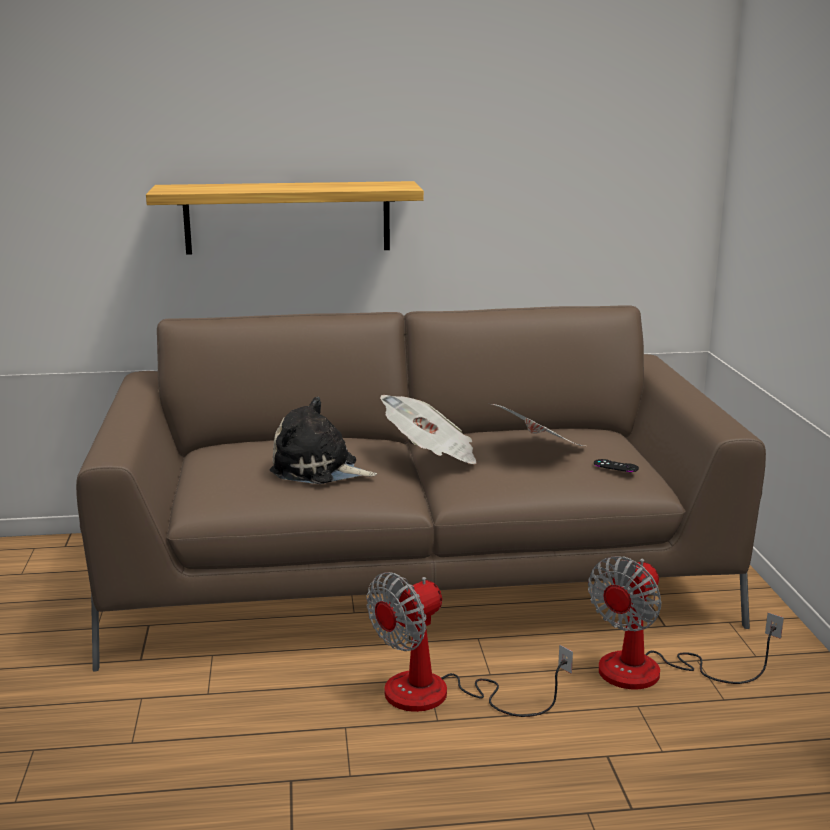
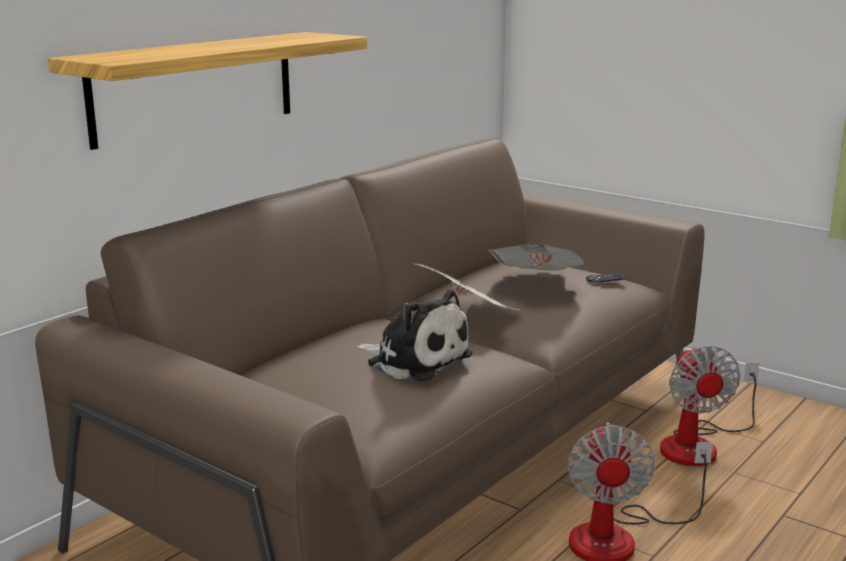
camera: 45 degrees left, 0 degrees up
(318, 469) = (415, 360): plush toy -> plush toy turned 120 degrees counterclockwise

